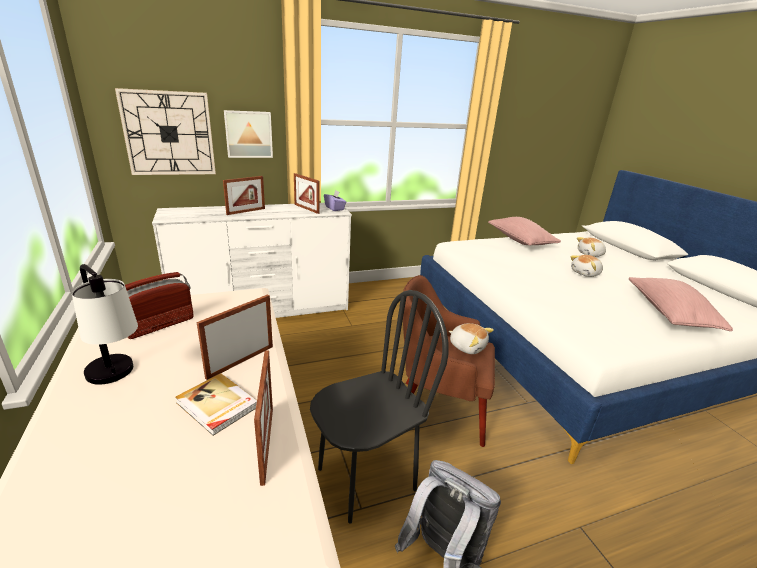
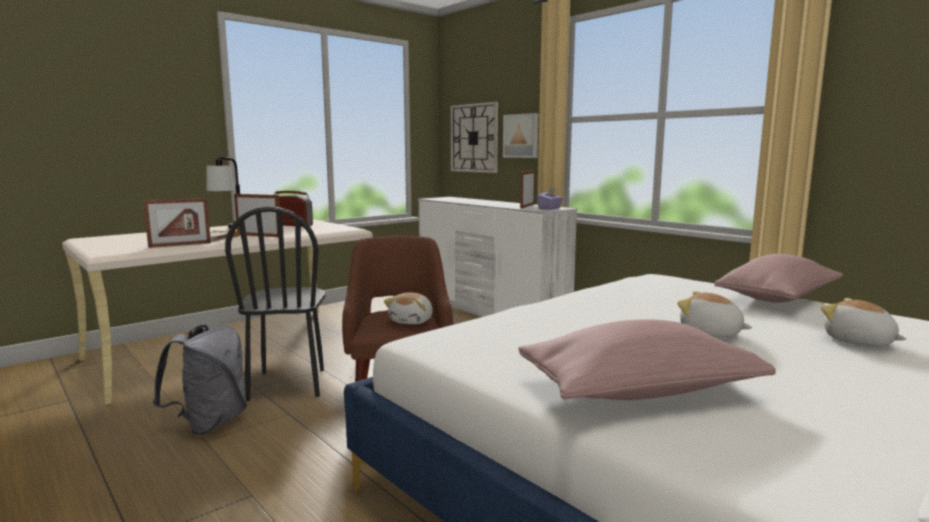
camera: 70 degrees right, 15 degrees down
(246, 211) = (482, 202): picture frame -> none
(366, 478) = (288, 384): black chair -> black chair turned 45 degrees clockwise

